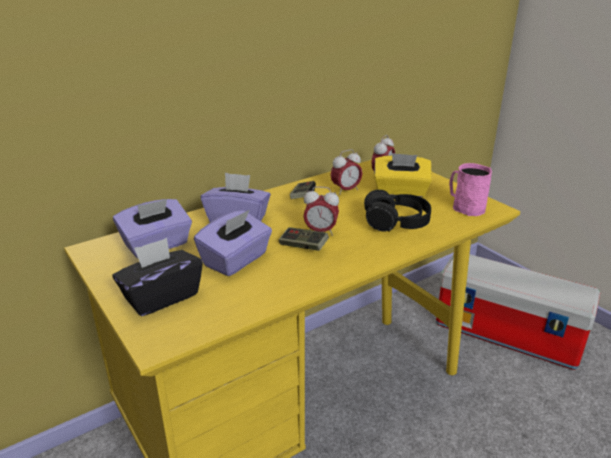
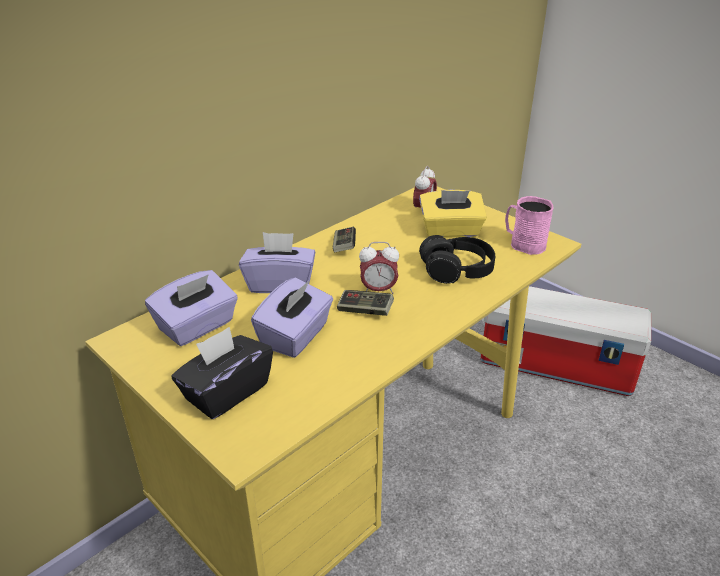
camera: 10 degrees left, 5 degrees up
(345, 190) = (390, 234): alarm clock -> none

